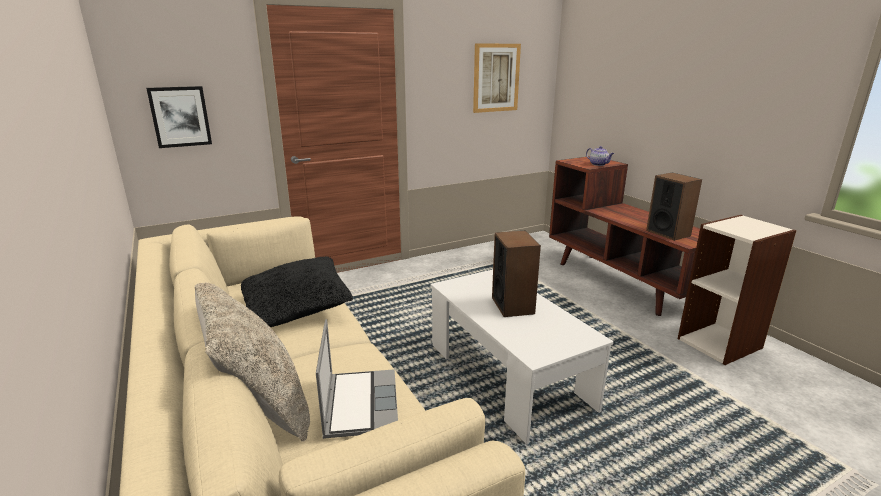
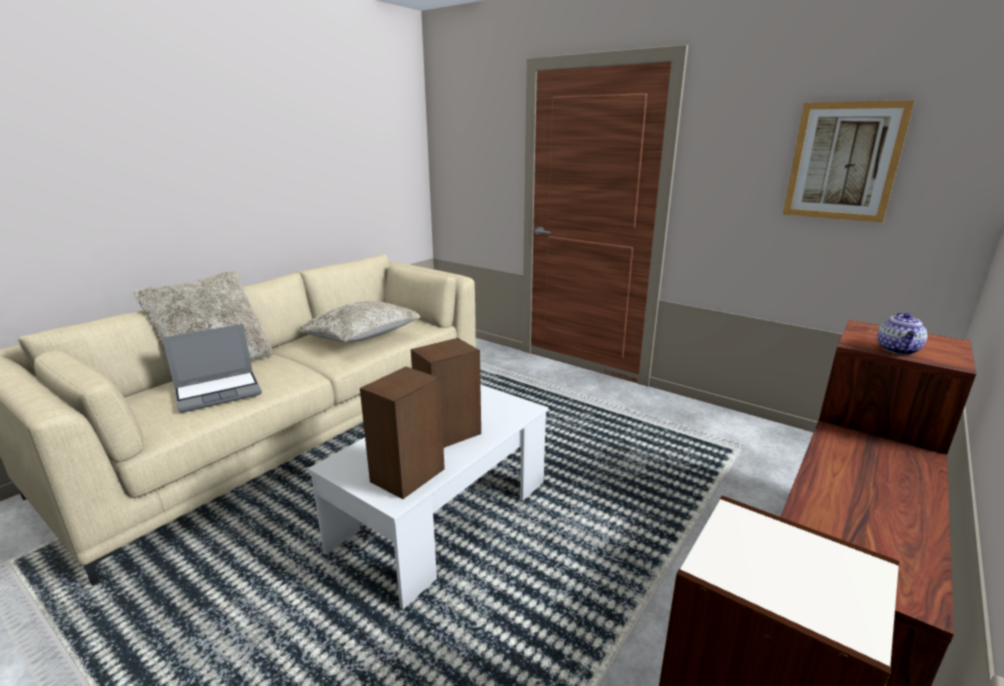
camera: 65 degrees right, 0 degrees up
(180, 116) = (465, 174): picture -> none
(295, 307) = (361, 337): black pillow -> beige pillow
(668, 233) = (831, 523): speaker -> speaker (408, 475)

